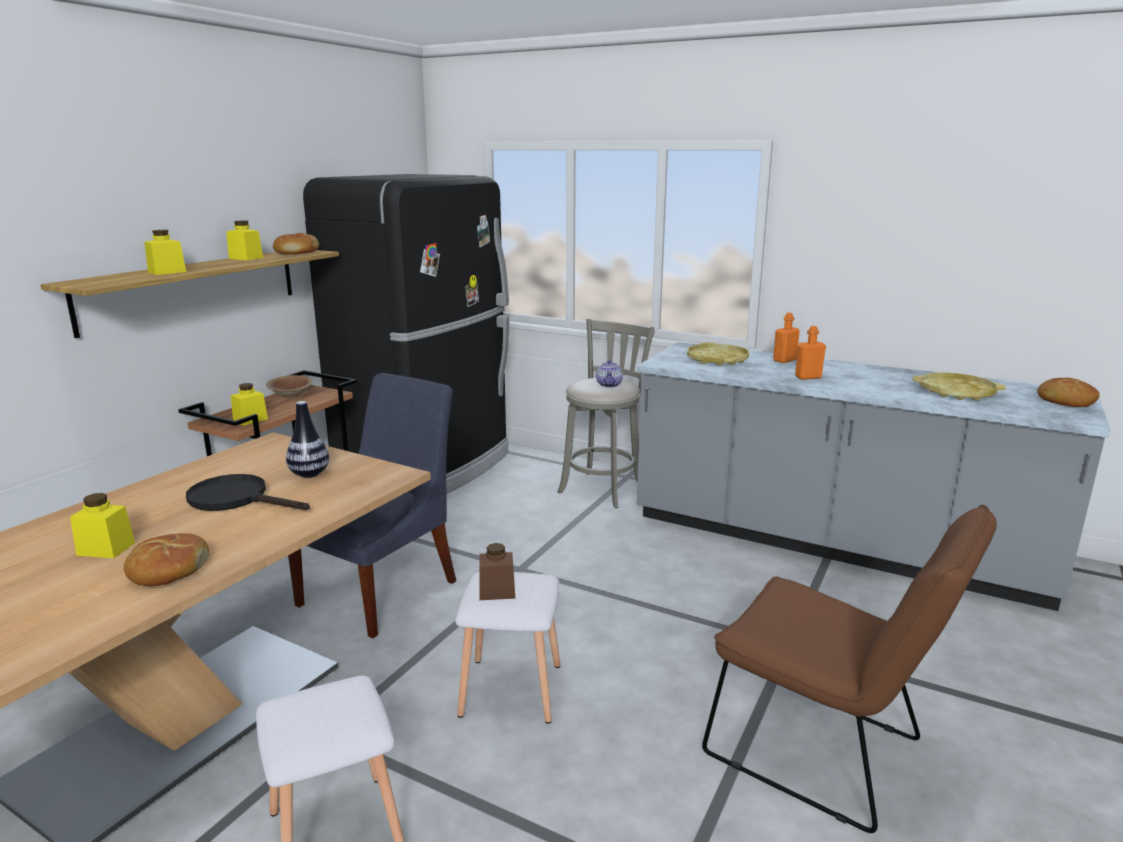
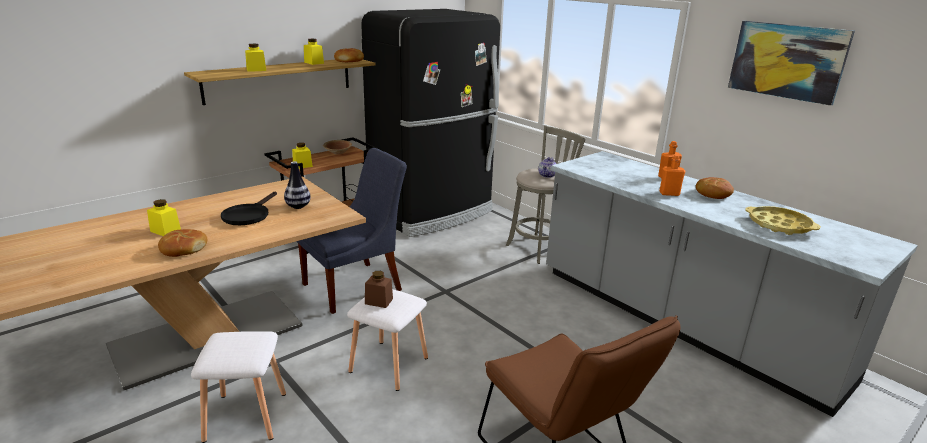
camera: 20 degrees right, 5 degrees up
(237, 499) = (249, 215): black frying pan -> black frying pan turned 120 degrees counterclockwise
(717, 360) = (615, 169): yellow tray -> none
(907, 200) = (787, 61): none -> picture
(1065, 401) = (871, 249): bread -> bread (712, 194)

